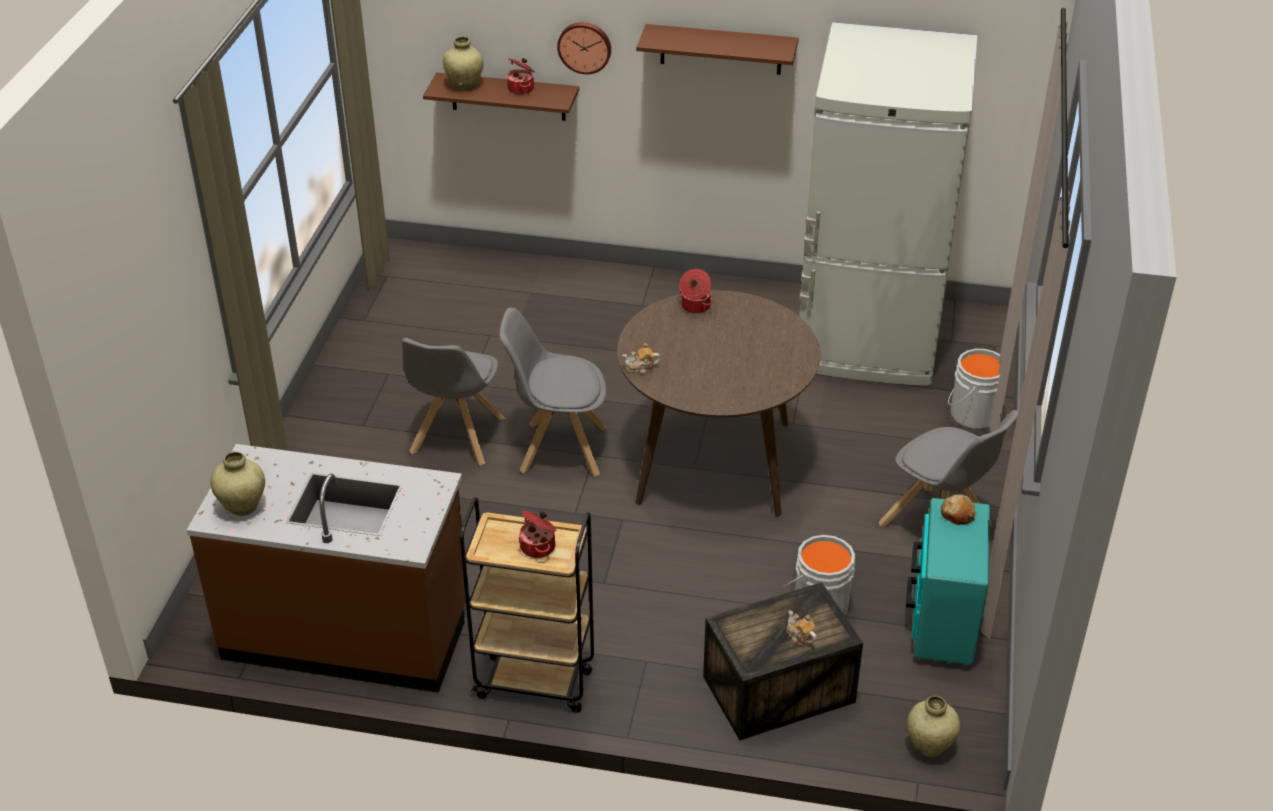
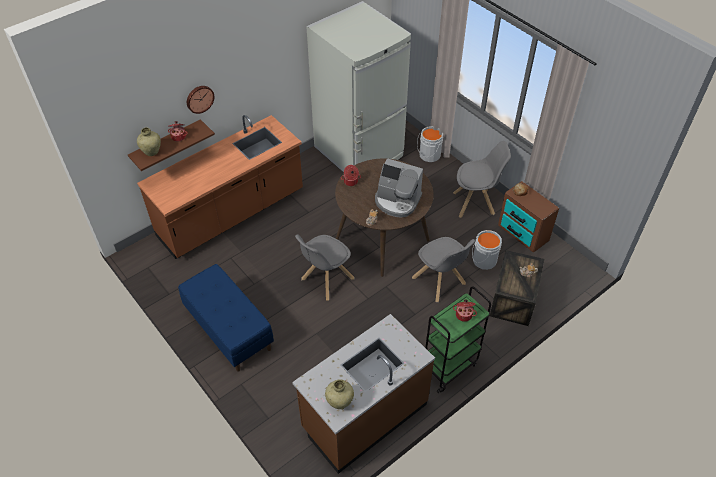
camera: 50 degrees left, 10 degrees up
(361, 408) = (228, 330): none -> blue bench
(456, 438) = (284, 309): grey chair -> grey chair (440, 282)
(533, 685) = (449, 371): brown cart -> green cart
(569, 290) = (232, 214): none -> brown counter
(716, 372) = (397, 201): none -> coffee machine
(721, 49) = (261, 64): brown shelf -> none
(929, 746) = (572, 276): beige vase -> none
(941, 626) = (522, 235): turquoise nightstand -> brown nightstand

